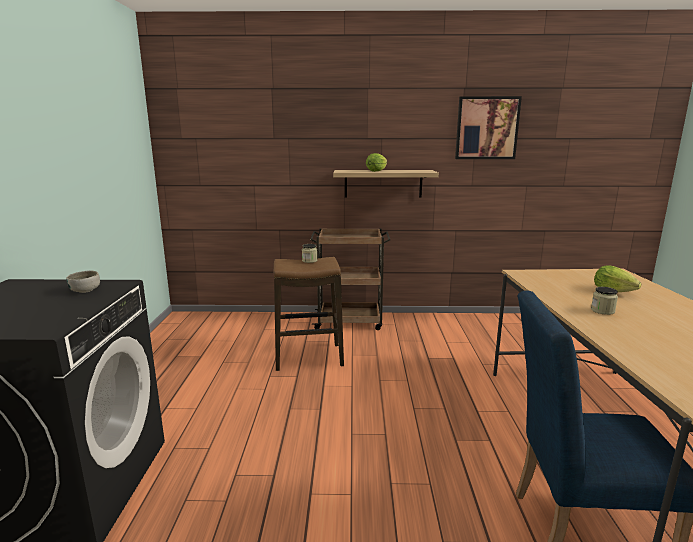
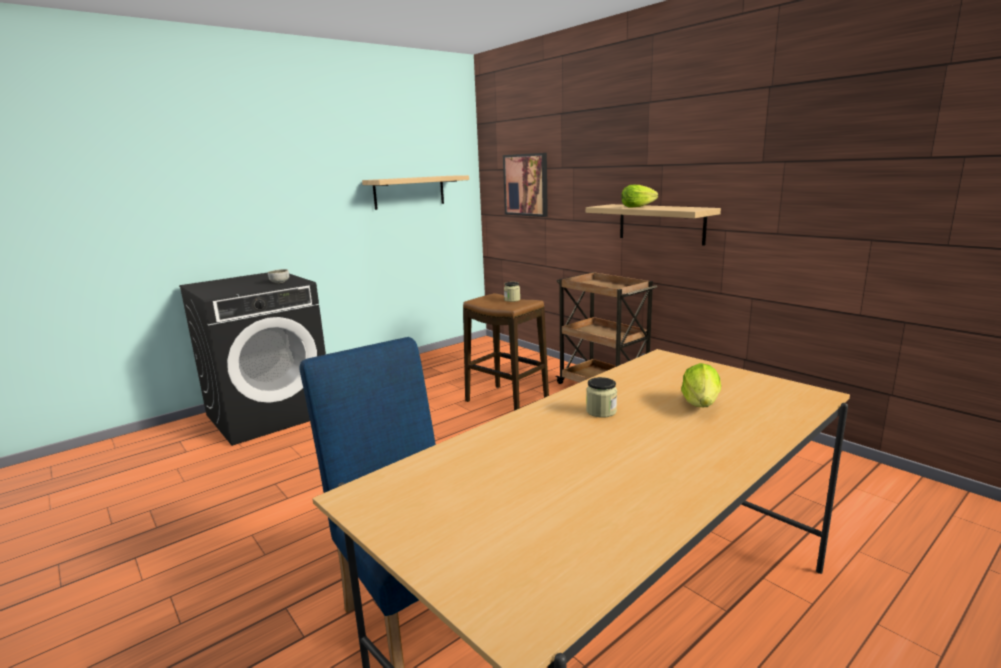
camera: 50 degrees right, 0 degrees up
(109, 161) = (409, 192): none -> shelf
(486, 128) = (801, 145): picture -> picture (526, 185)

